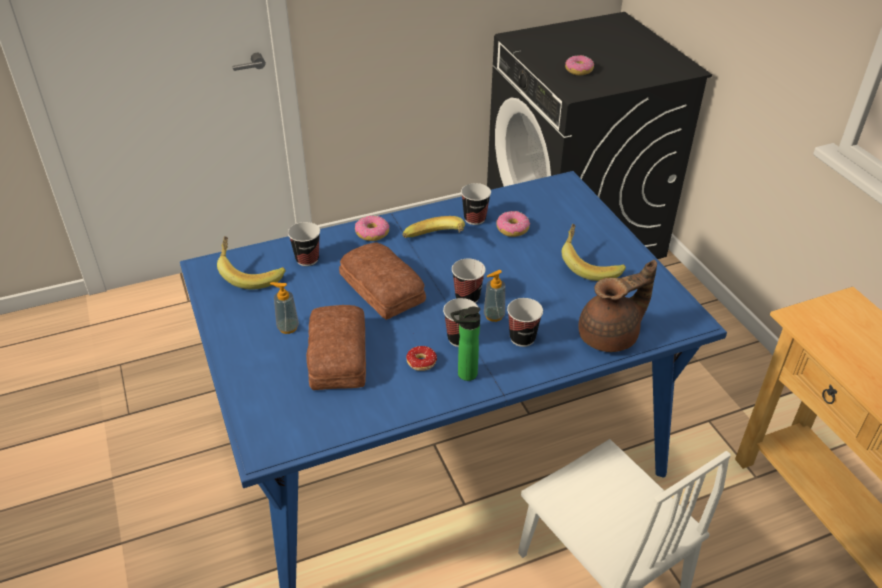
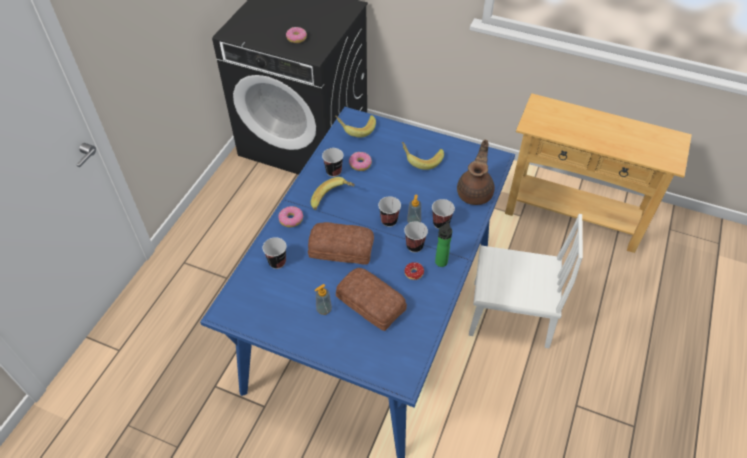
camera: 45 degrees left, 10 degrees up
(250, 274) = (258, 296): banana -> banana (356, 129)

